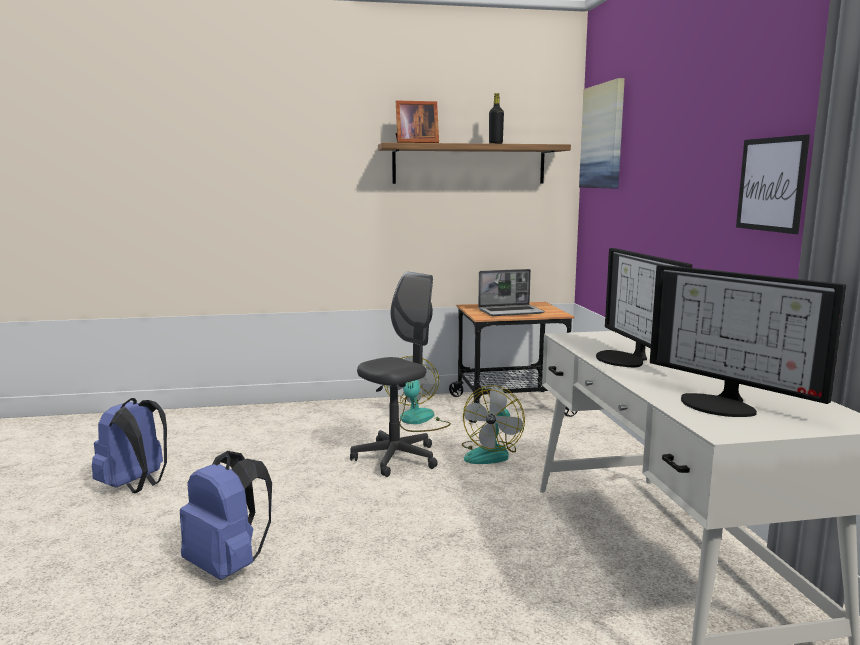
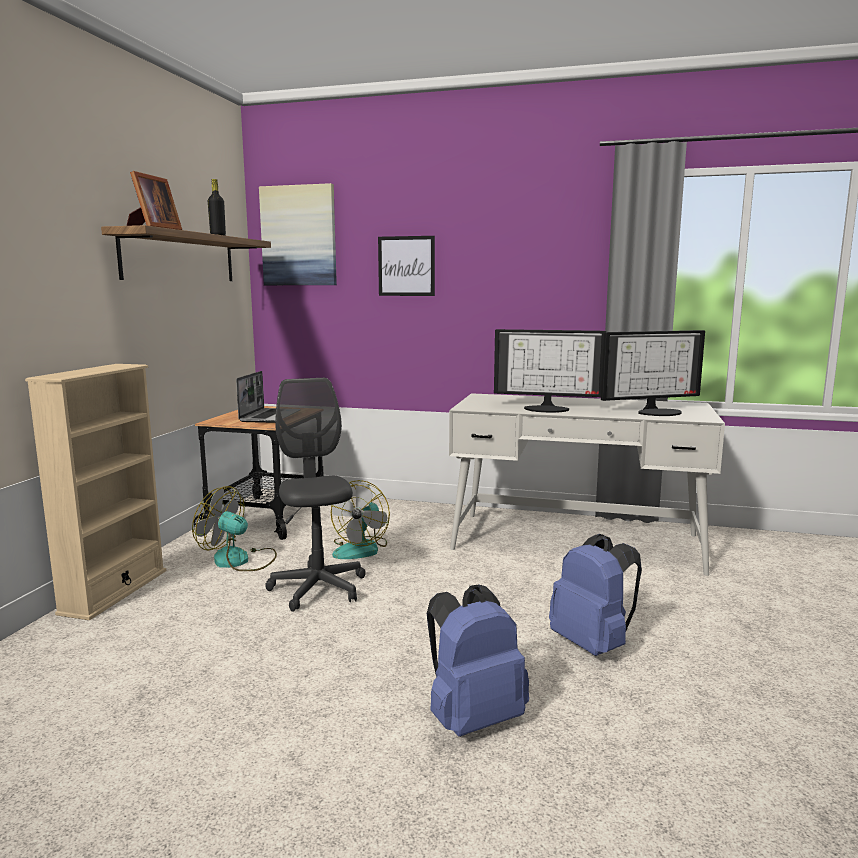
camera: 65 degrees left, 0 degrees up
(136, 486) = (167, 784): blue backpack -> blue backpack (593, 644)
(337, 405) = (114, 591): none -> beige bookcase
(491, 453) = (361, 548): fan -> fan turned 60 degrees clockwise
(771, 184) = (549, 279): picture -> picture (406, 266)

